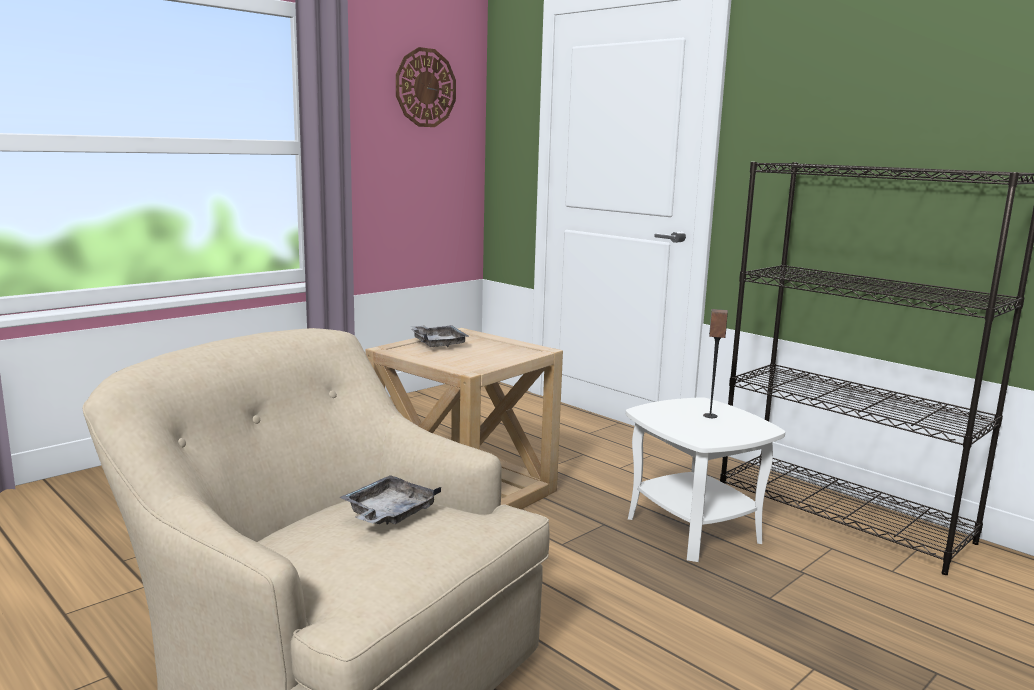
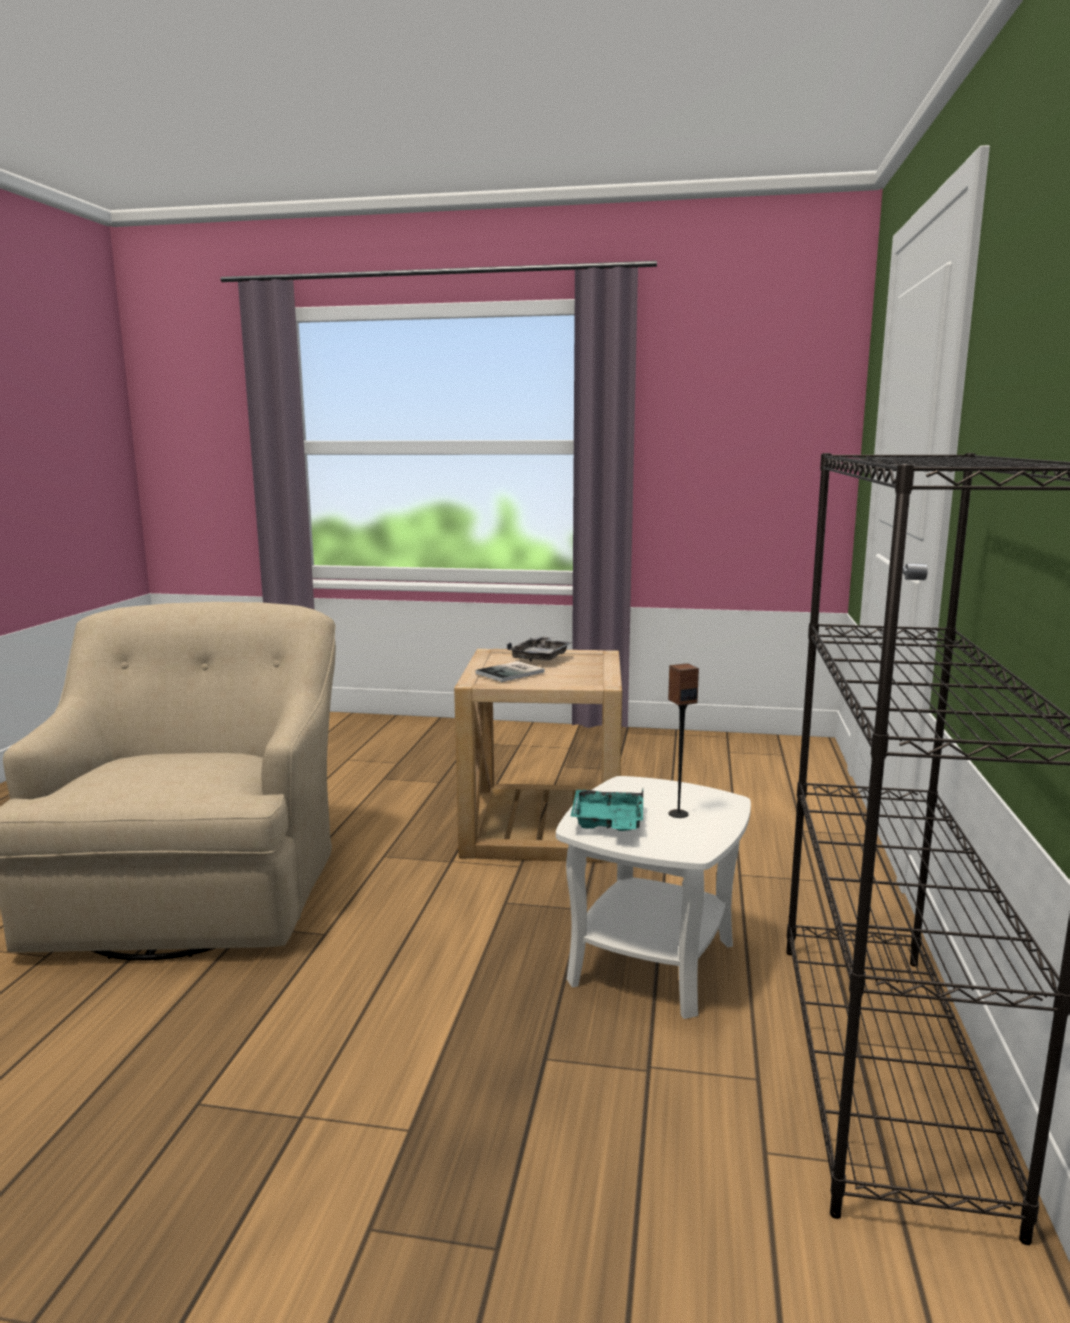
camera: 55 degrees right, 0 degrees up
(388, 514) = (190, 762): grey tray -> none
(425, 88) = (760, 372): wall clock -> none
(465, 357) = (512, 673): none -> book
(704, 433) = (608, 823): none -> turquoise tray

